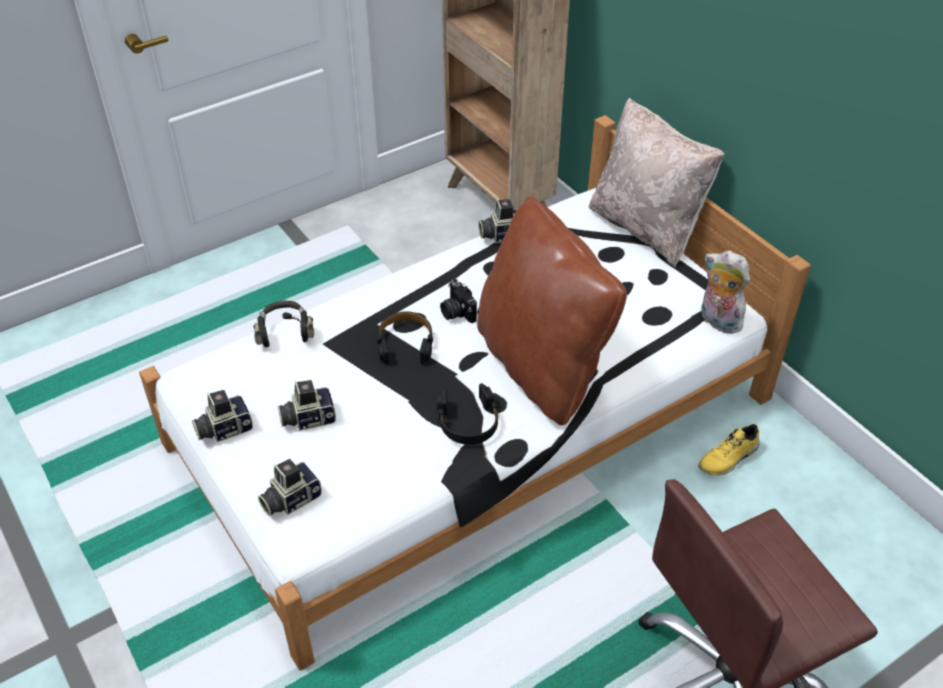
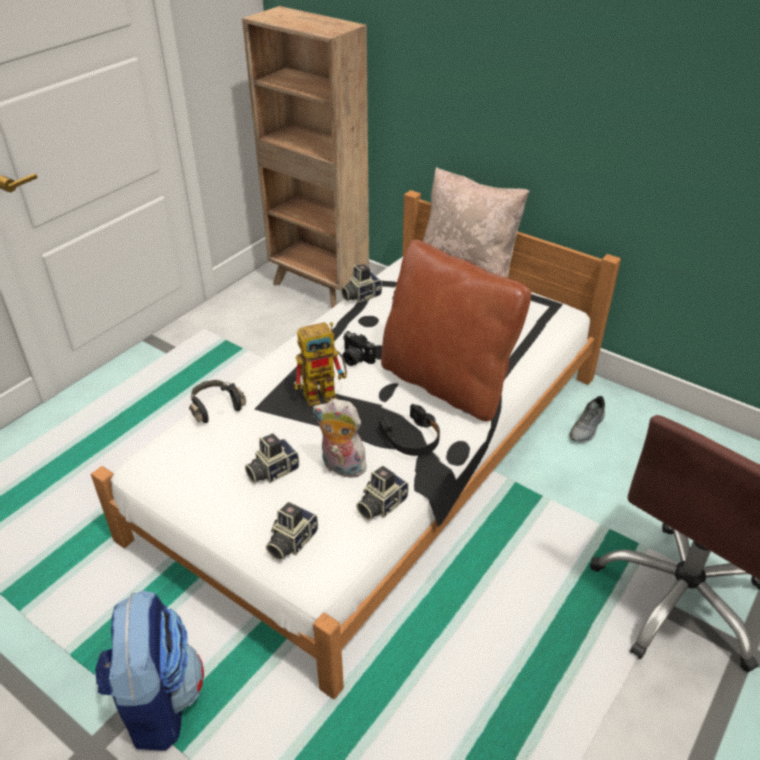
camera: 20 degrees left, 5 degrees down
(138, 615) = (157, 701): none -> backpack
(223, 428) = (199, 499): camera -> camera (380, 504)
(405, 343) = (326, 392): black headphones -> toy robot
(717, 321) = (556, 321): plush toy -> plush toy (341, 467)
(729, 459) = (587, 428): yellow shoe -> grey shoe

